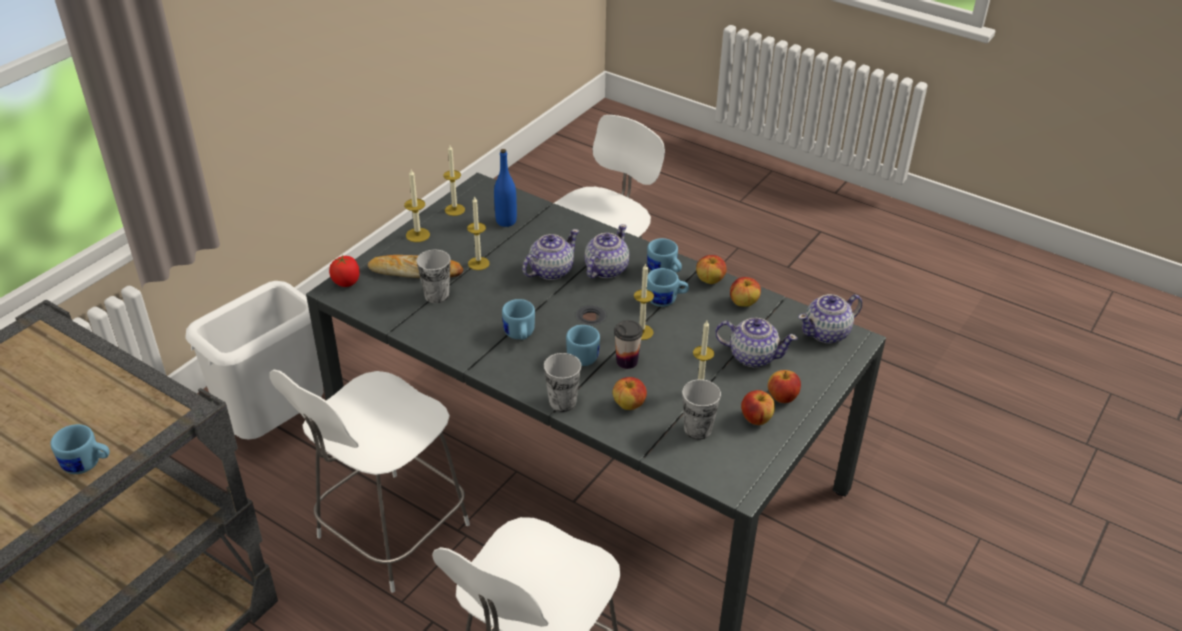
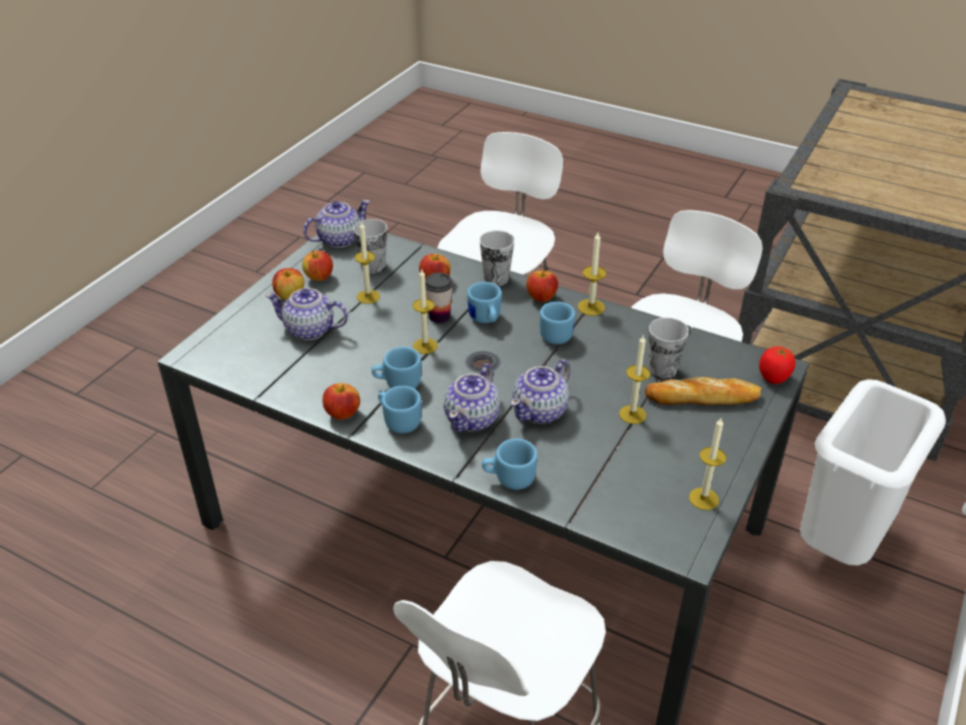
camera: 175 degrees right, 0 degrees up
(87, 464) = (828, 153): blue mug -> blue mug (509, 478)
(417, 235) = (731, 451): candle -> candle (591, 307)
(506, 221) = (622, 484): blue bottle -> none
(743, 303) = (307, 387): apple -> apple (541, 297)
(827, 333) = (221, 359): teapot -> teapot (339, 239)

